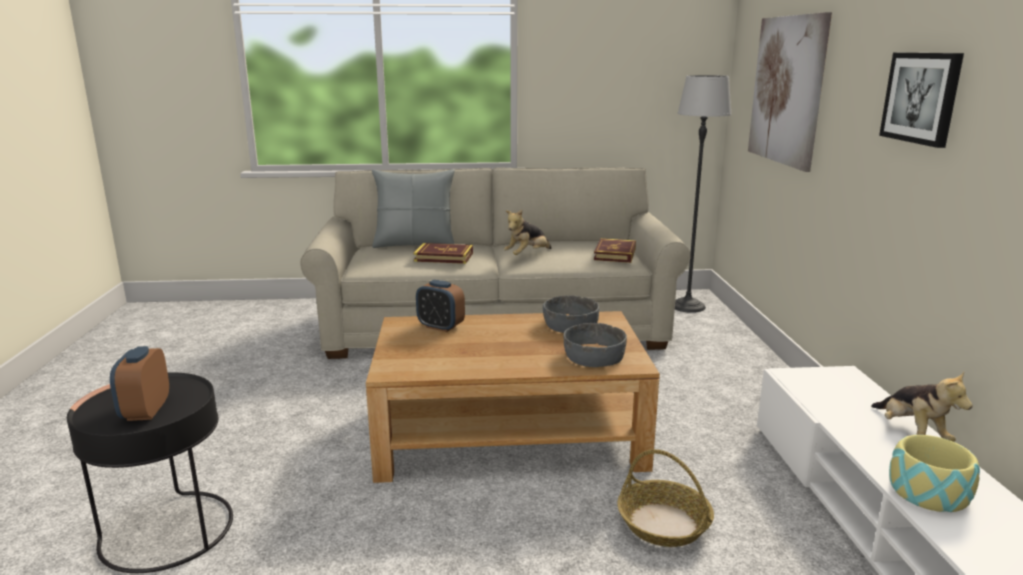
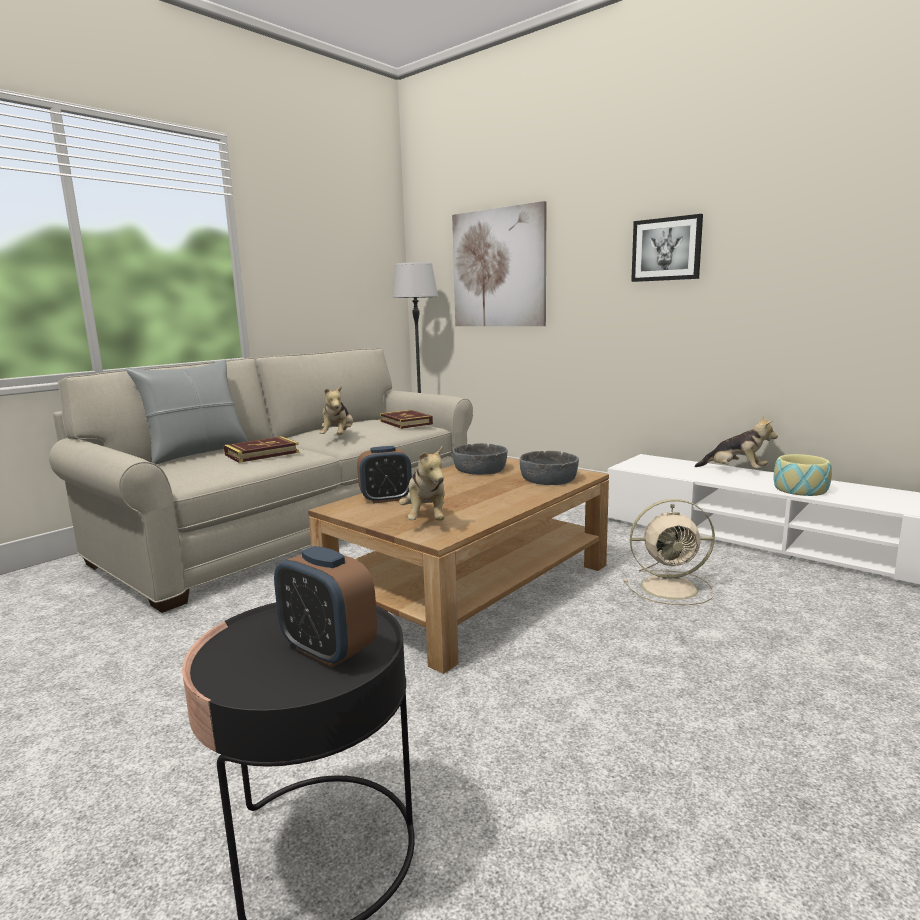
camera: 45 degrees left, 5 degrees down
(418, 355) = (426, 519): none -> plush toy
(664, 523) = (671, 587): basket -> beige fan

